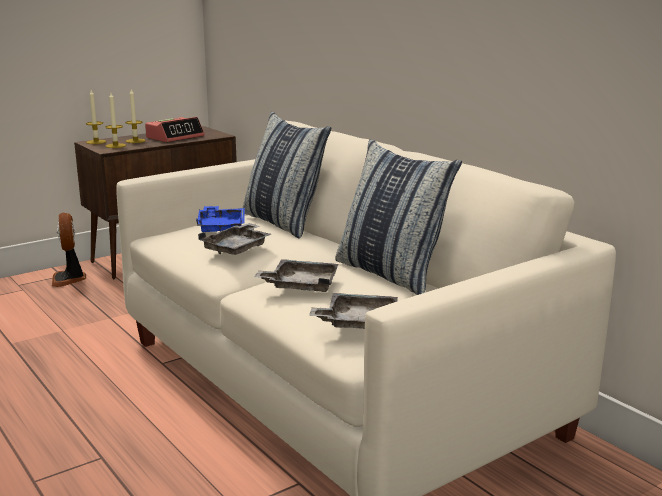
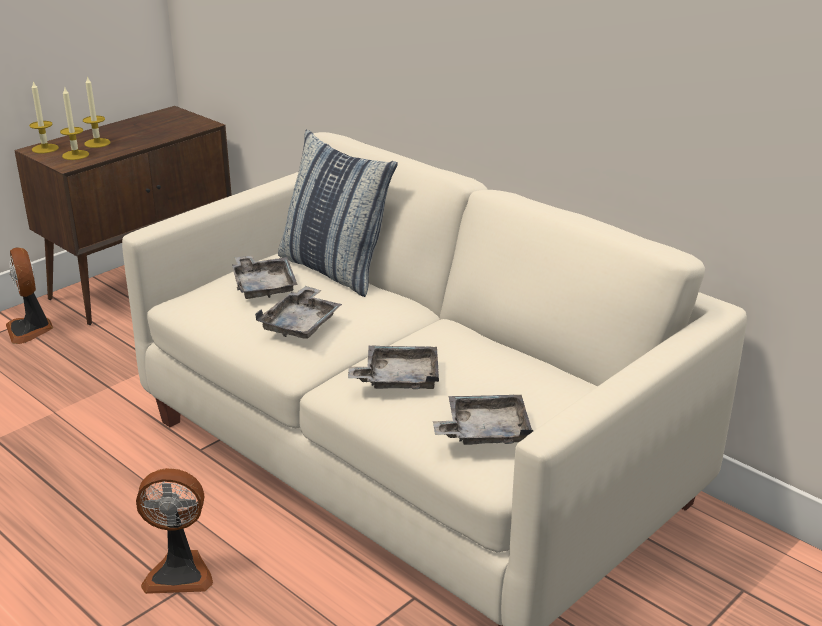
camera: 10 degrees left, 10 degrees up
(110, 444) = (180, 572): none -> fan
(175, 137) = (147, 132): alarm clock -> none
(221, 227) = (263, 286): blue tray -> grey tray
(391, 274) = (492, 348): pillow -> none

